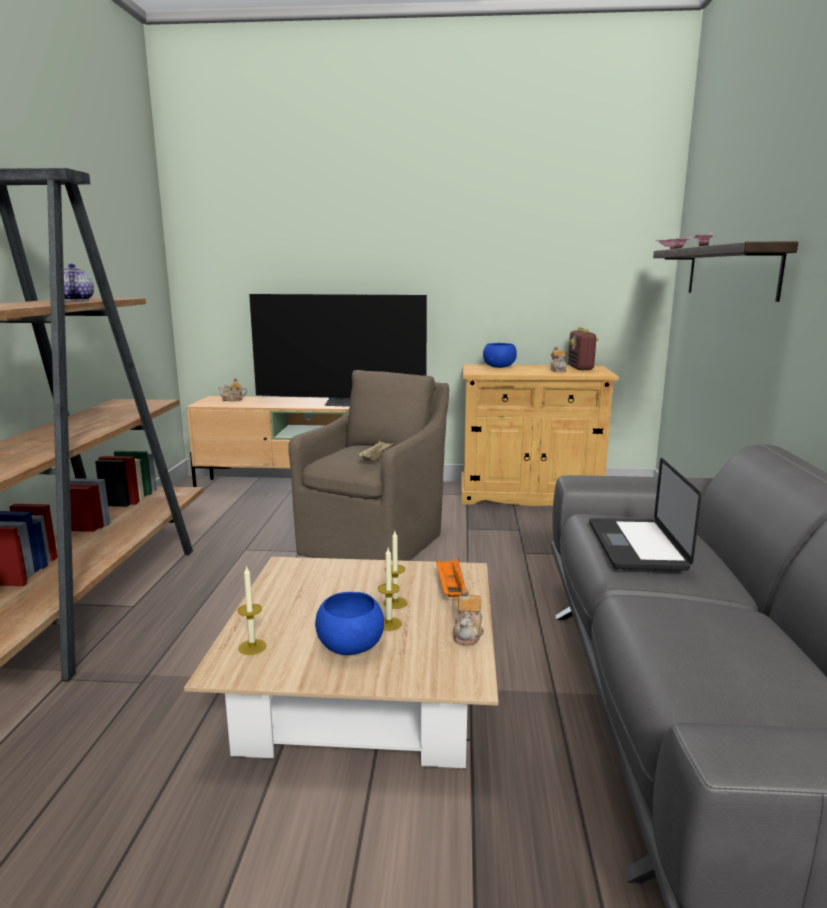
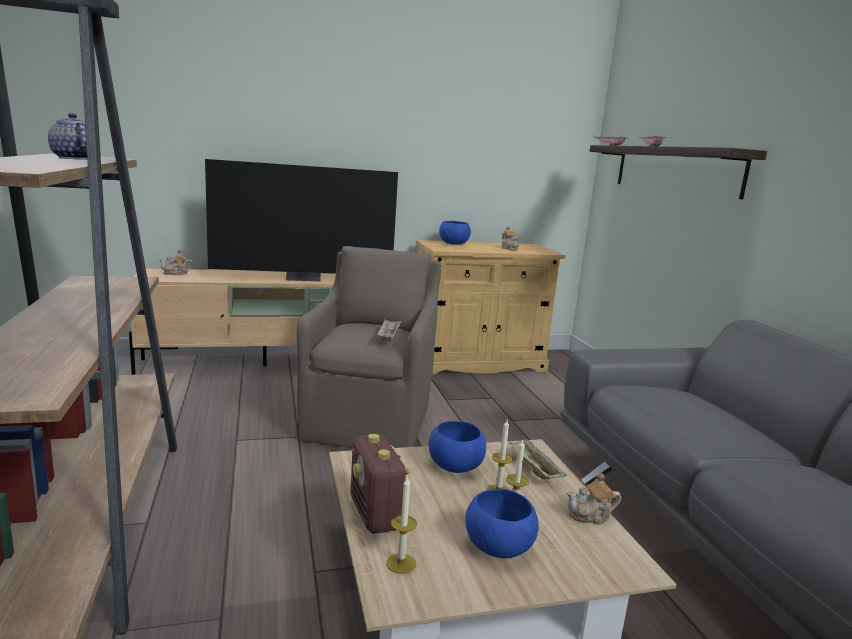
camera: 20 degrees left, 0 degrees up
(374, 578) = (455, 466): none -> blue bowl
(450, 588) = (534, 469): orange tray -> beige tray
(468, 633) = (590, 516): teapot -> teapot turned 90 degrees clockwise
(580, 368) = (524, 246): radio -> radio (375, 515)
(636, 545) = (689, 415): laptop -> none

